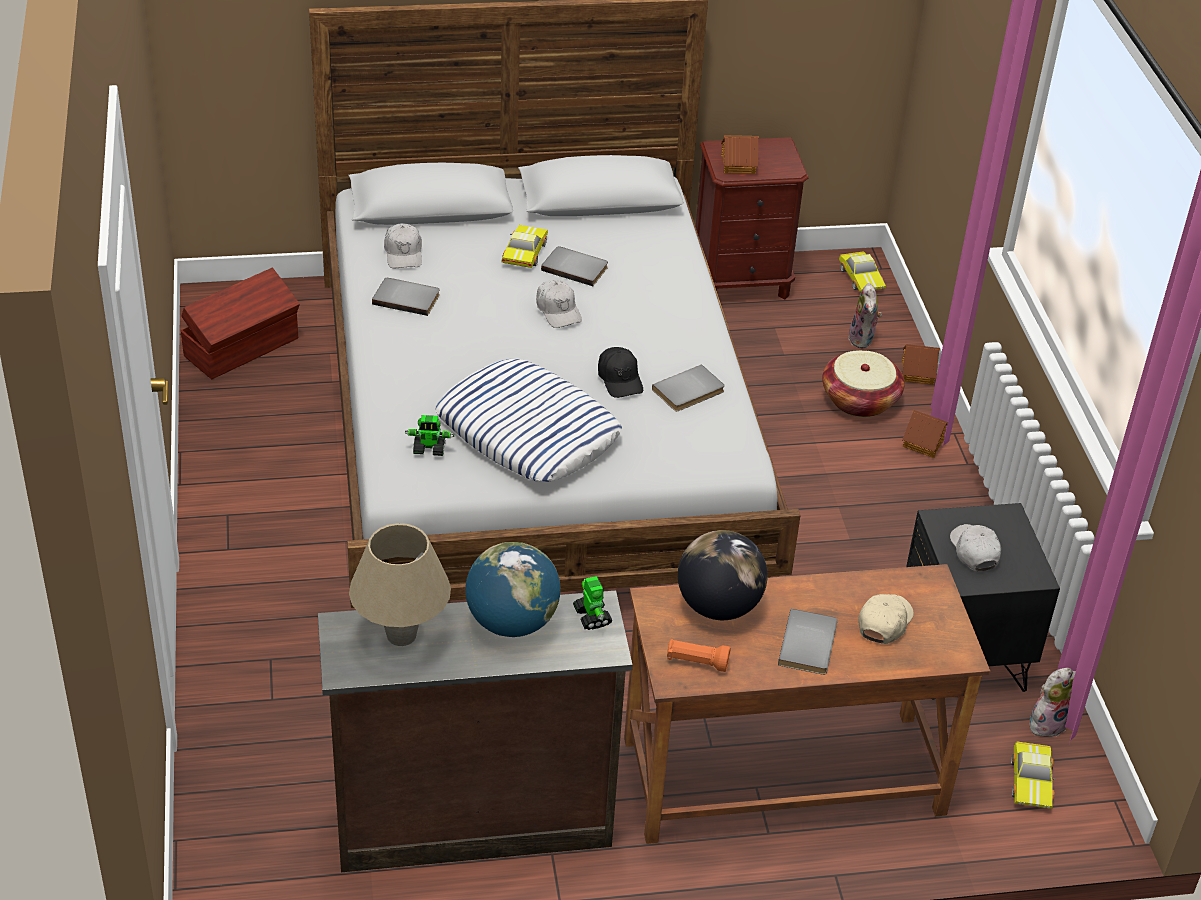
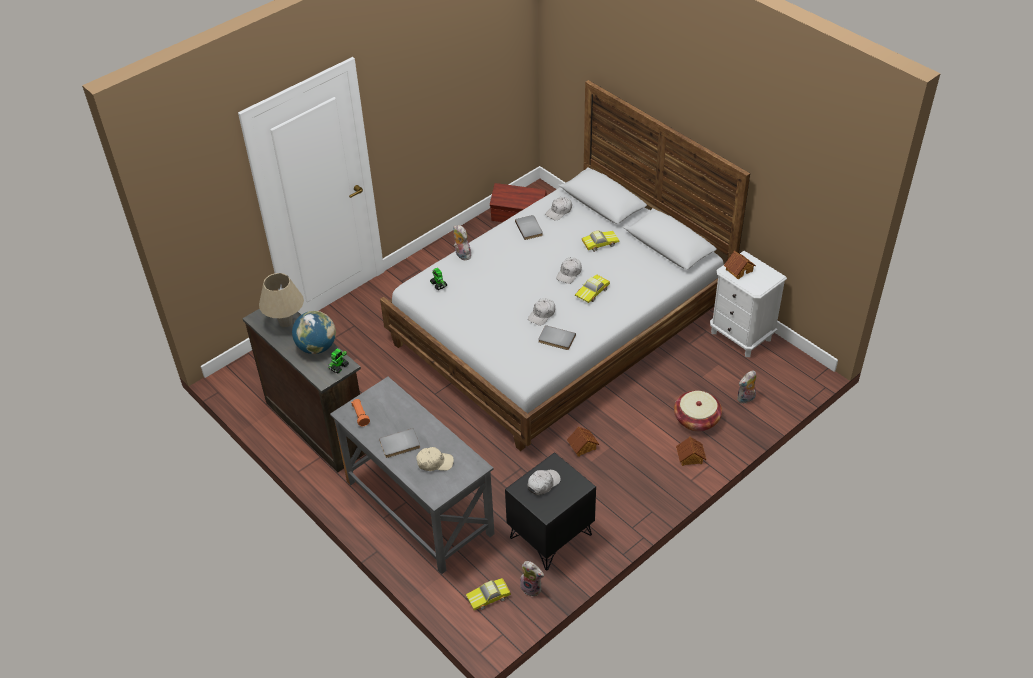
camera: 60 degrees right, 5 degrees up
(382, 393) = (461, 255): none -> plush toy
(527, 431) = (479, 305): pillow -> none
(575, 267) = (607, 263): grey book -> none
(620, 379) = (542, 314): black cap -> white cap
(718, 607) = (399, 407): globe -> none
(741, 281) = (741, 336): brown nightstand -> white nightstand
(783, 777) = (418, 508): brown desk -> grey desk
(862, 277) = (797, 376): toy car -> toy car (593, 292)
(918, 372) = (743, 431): toy house -> toy house (582, 446)

